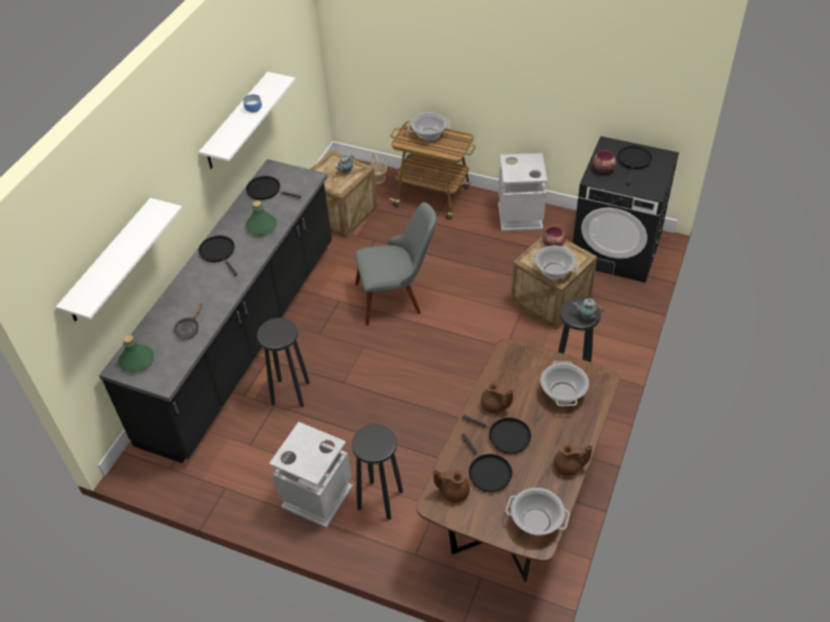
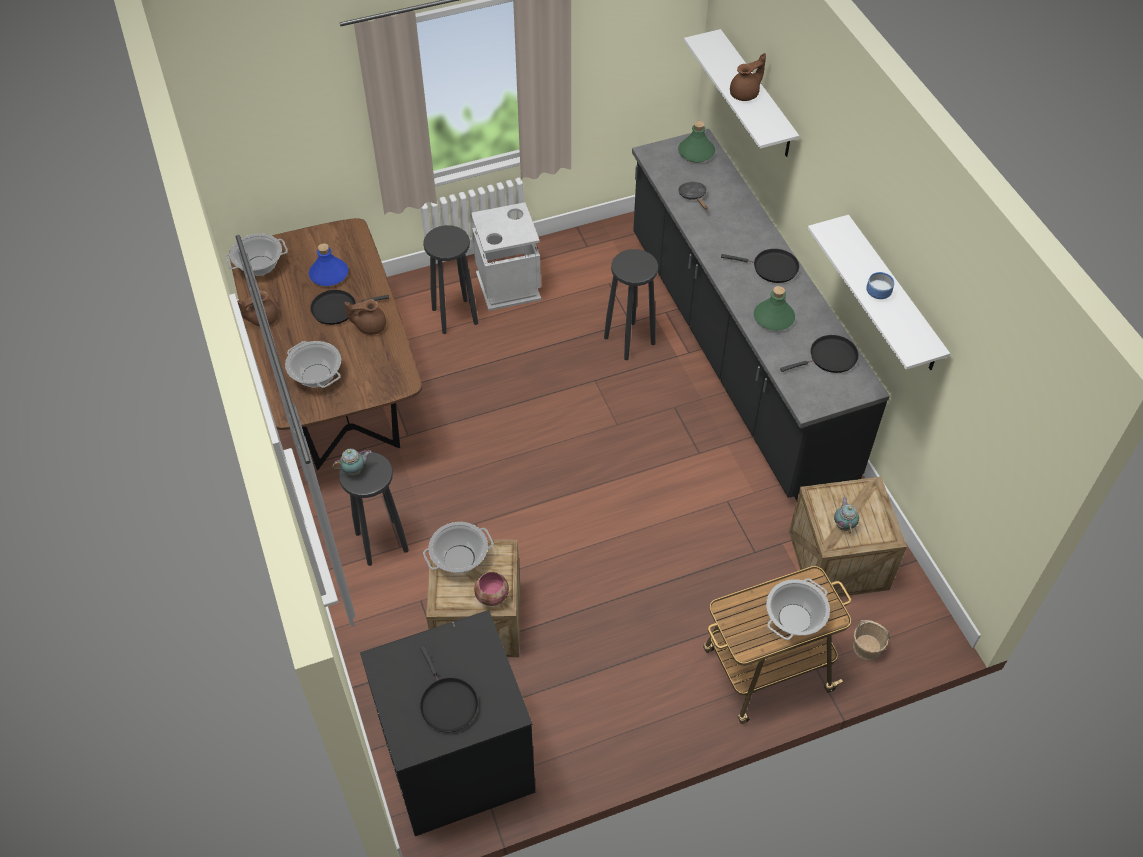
camera: 135 degrees right, 5 degrees up
(397, 296) = (647, 500): grey chair -> none
(453, 492) = (344, 245): brown teapot -> brown teapot (745, 94)
(488, 472) = (329, 274): black frying pan -> blue bottle
(519, 216) = (627, 724): grey trash can -> none
(603, 169) = (477, 656): bowl -> none

